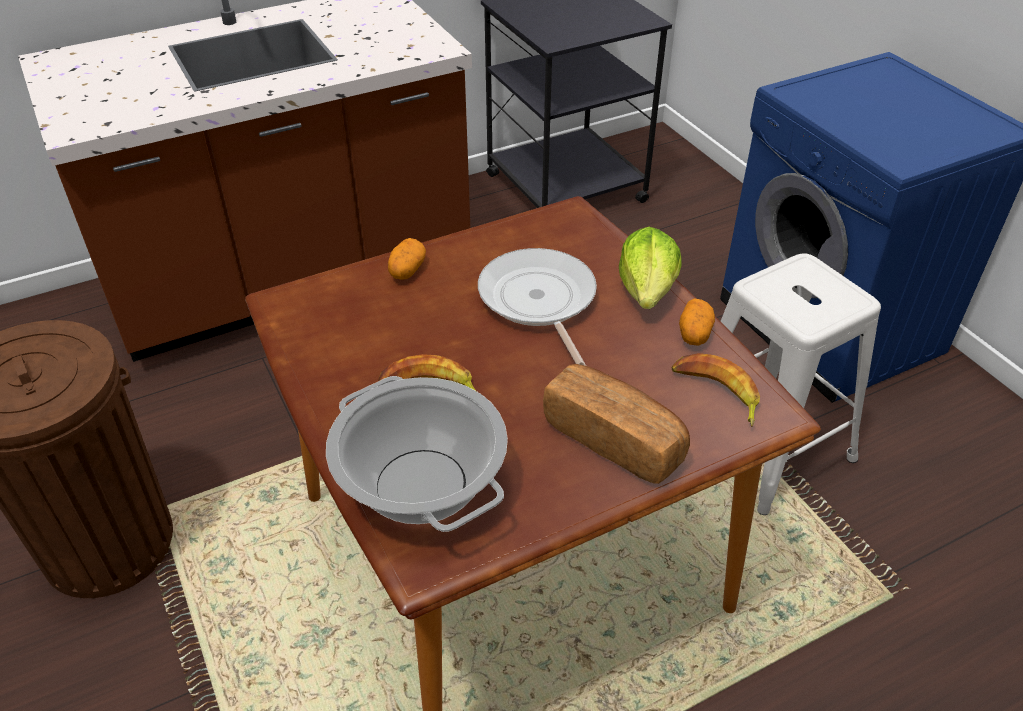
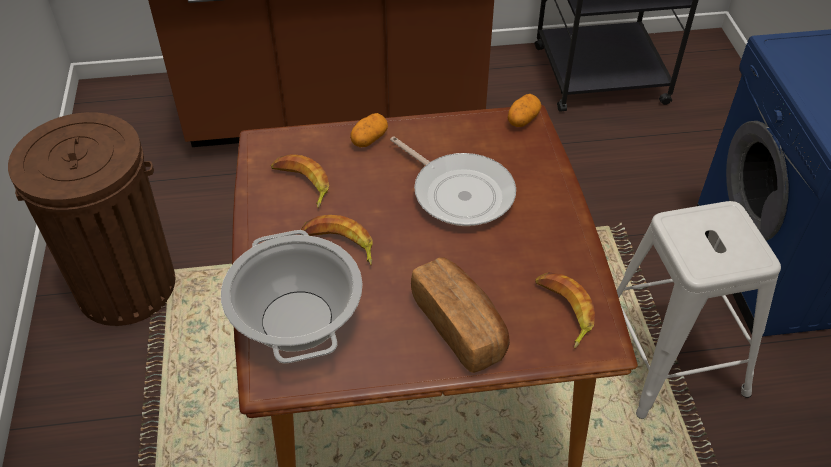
camera: 20 degrees right, 5 degrees up
(351, 335) = (301, 184): none -> banana
(539, 301) = (459, 192): frying pan -> frying pan turned 135 degrees clockwise
(647, 290) = (554, 206): lettuce -> none
(694, 333) = (573, 254): potato -> potato (522, 119)

